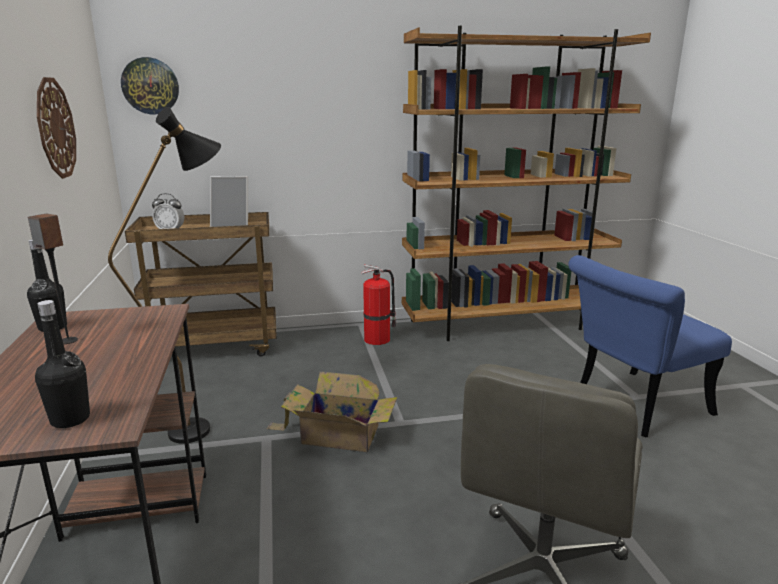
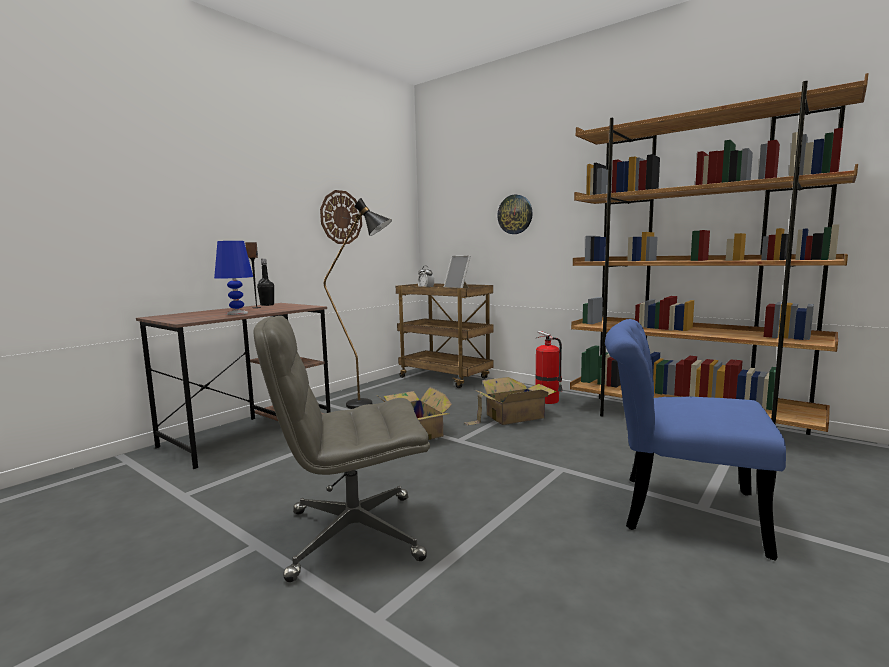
camera: 50 degrees right, 10 degrees down
(70, 419) = (185, 318): black bottle -> none
(114, 368) = (237, 313): none -> blue table lamp
(150, 86) = (438, 199): wall clock -> wall clock (515, 214)
(387, 372) = (512, 417): none -> cardboard box

